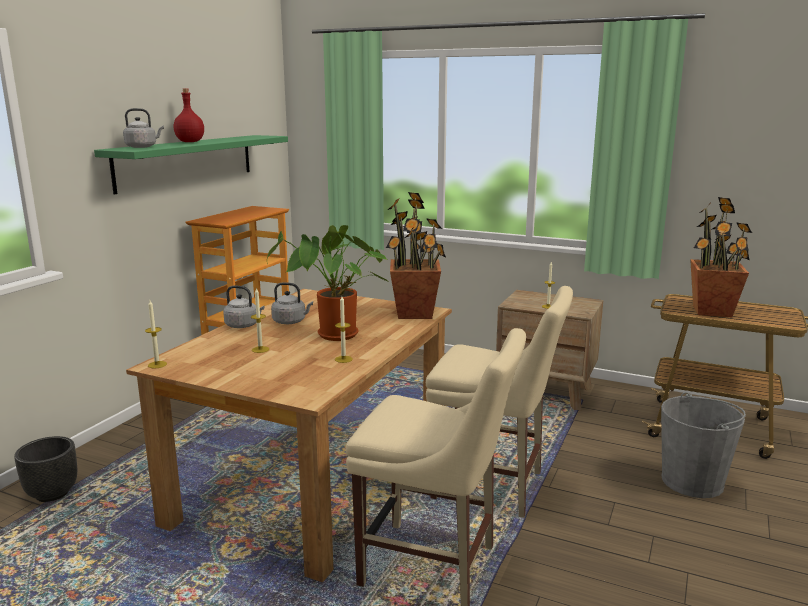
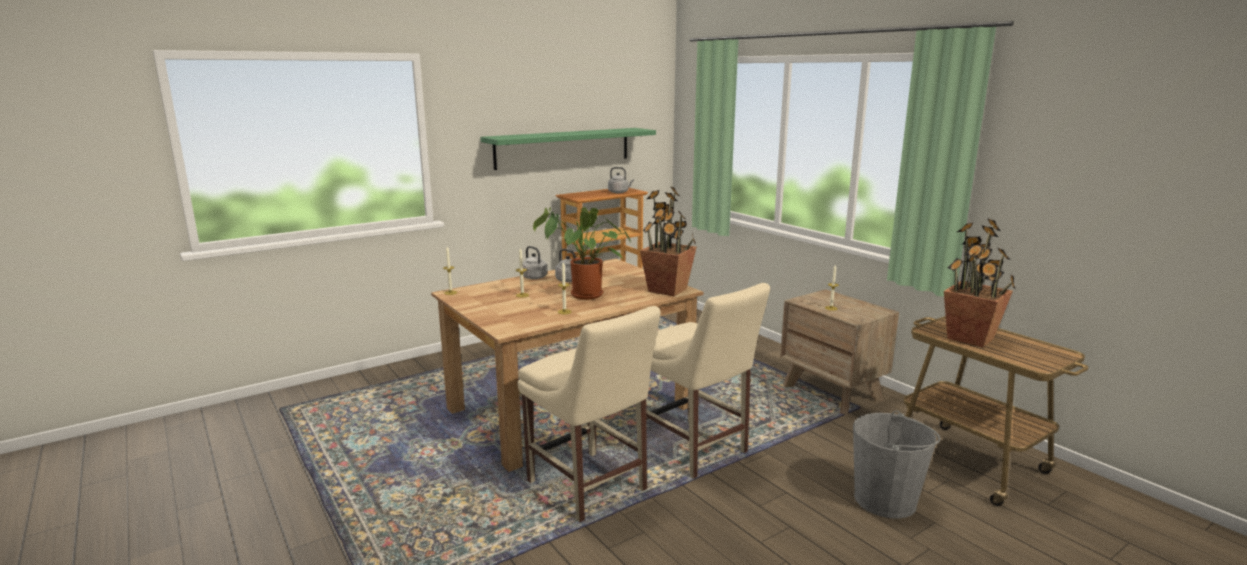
camera: 30 degrees right, 0 degrees up
(53, 494) = (411, 374): black planter -> none
(143, 147) = (515, 136): grey kettle -> grey kettle (619, 192)
(190, 142) = (561, 133): red bottle -> none

